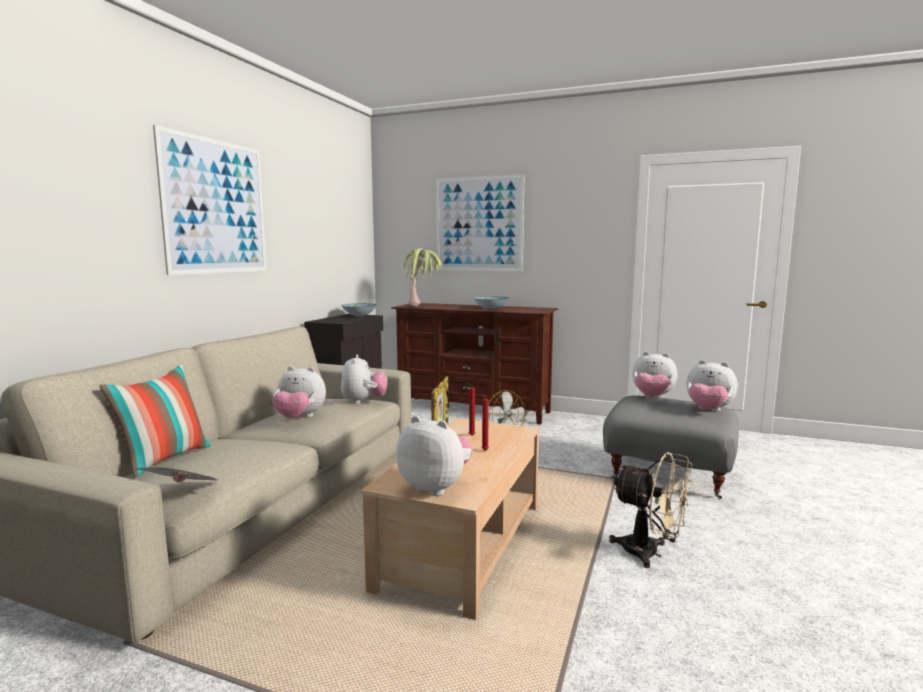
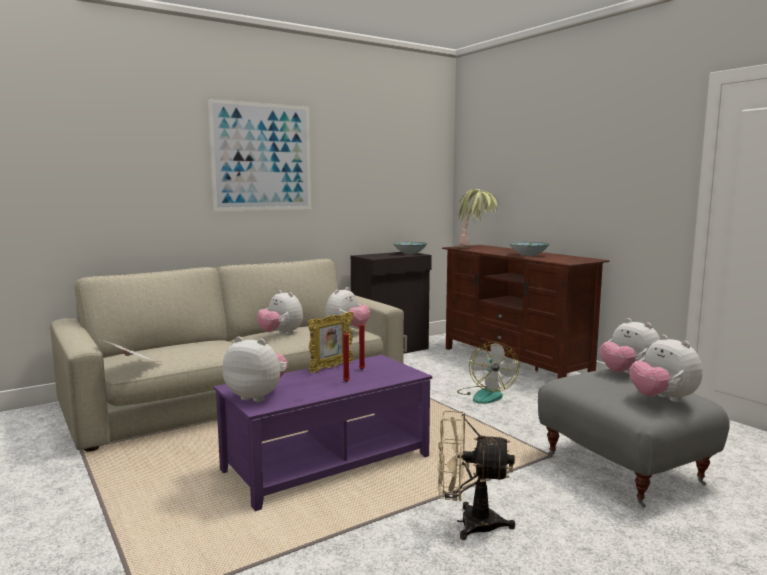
camera: 35 degrees right, 0 degrees up
(164, 459) = (167, 345): pillow -> none
(436, 487) = (257, 396): plush toy -> plush toy turned 45 degrees counterclockwise
(462, 544) = (326, 463): beige coffee table -> purple coffee table
(478, 224) = (539, 163): picture -> none
(650, 553) = (468, 523): beige fan -> beige fan turned 120 degrees clockwise

